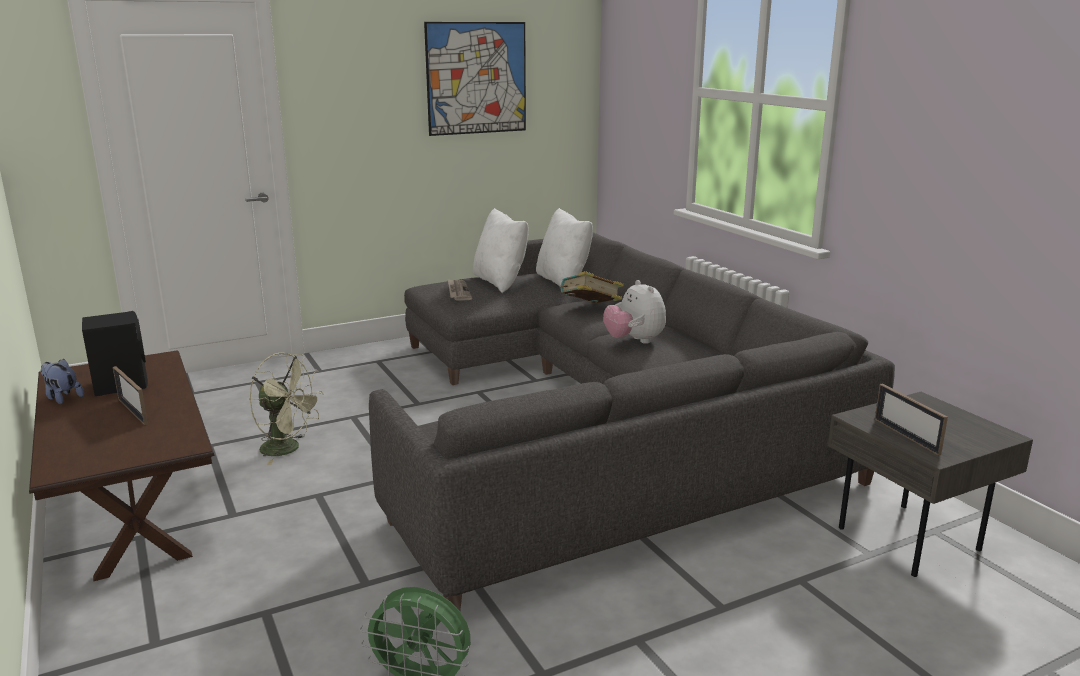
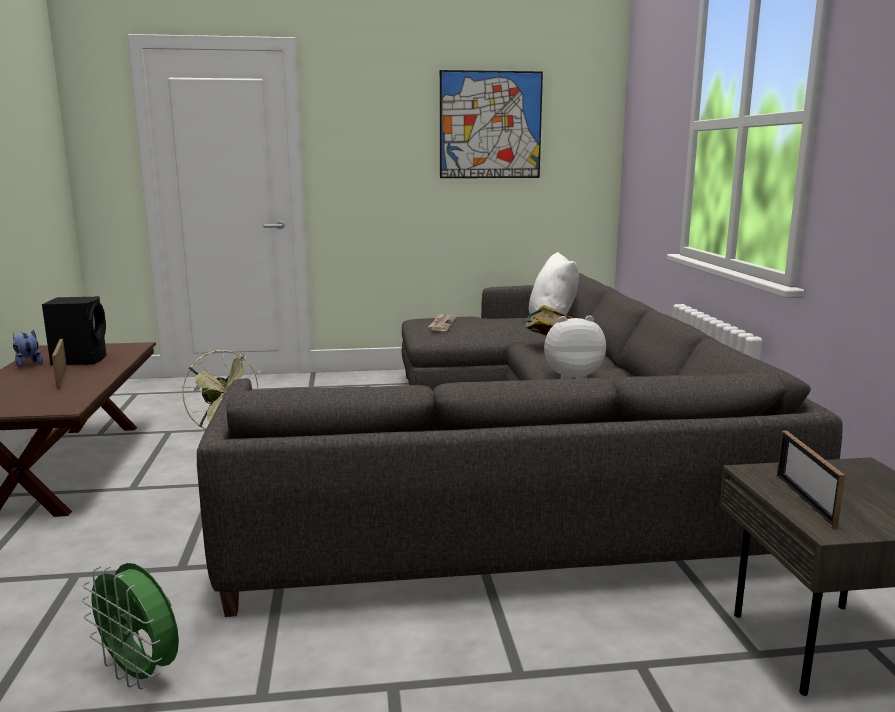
camera: 20 degrees right, 5 degrees down
(500, 282) = (489, 320): white pillow -> none
(634, 341) = (571, 377): plush toy -> plush toy turned 90 degrees clockwise

